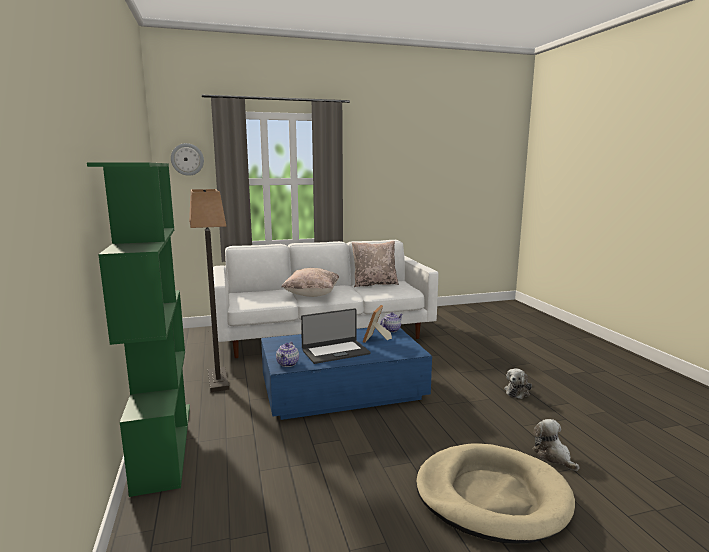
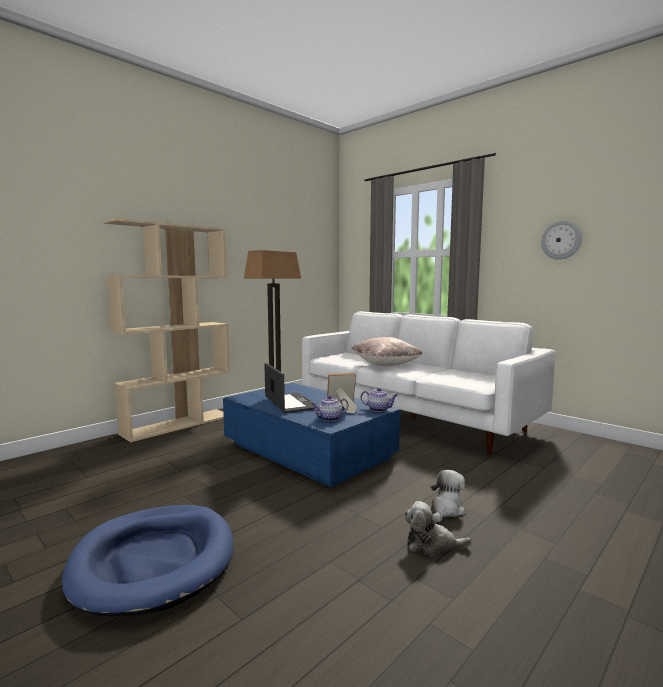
camera: 60 degrees right, 5 degrees down
(163, 444) = (178, 424): green bookcase -> beige bookcase
(187, 159) = (358, 237): wall clock -> wall clock (561, 240)
(288, 364) = (247, 397): teapot -> teapot (329, 419)
(335, 352) = (290, 403): laptop -> laptop turned 150 degrees counterclockwise
(374, 284) = (470, 372): beige pillow -> none
(491, 496) = (154, 561): beige dog bed -> blue dog bed
(553, 456) = (265, 597): plush toy -> plush toy (446, 510)

